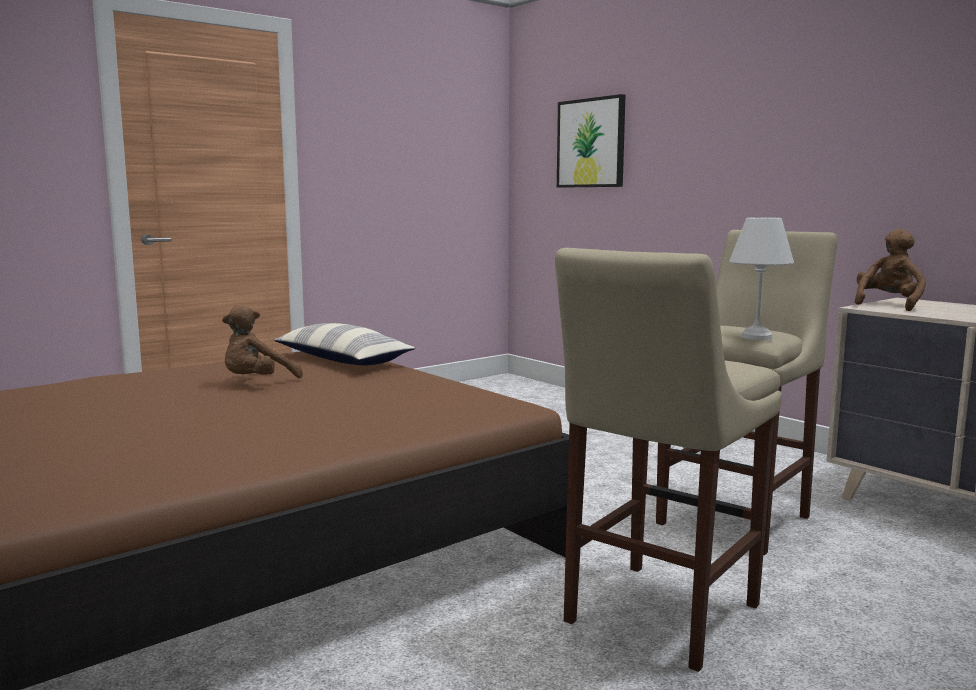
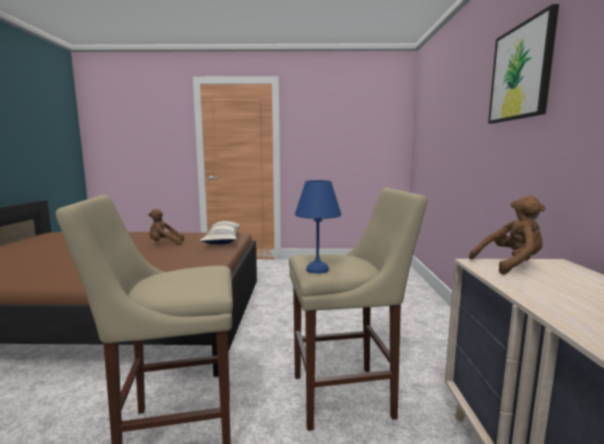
camera: 40 degrees right, 0 degrees up
(591, 143) = (435, 127): picture -> picture (521, 72)
(756, 337) = (318, 269): white table lamp -> blue table lamp

